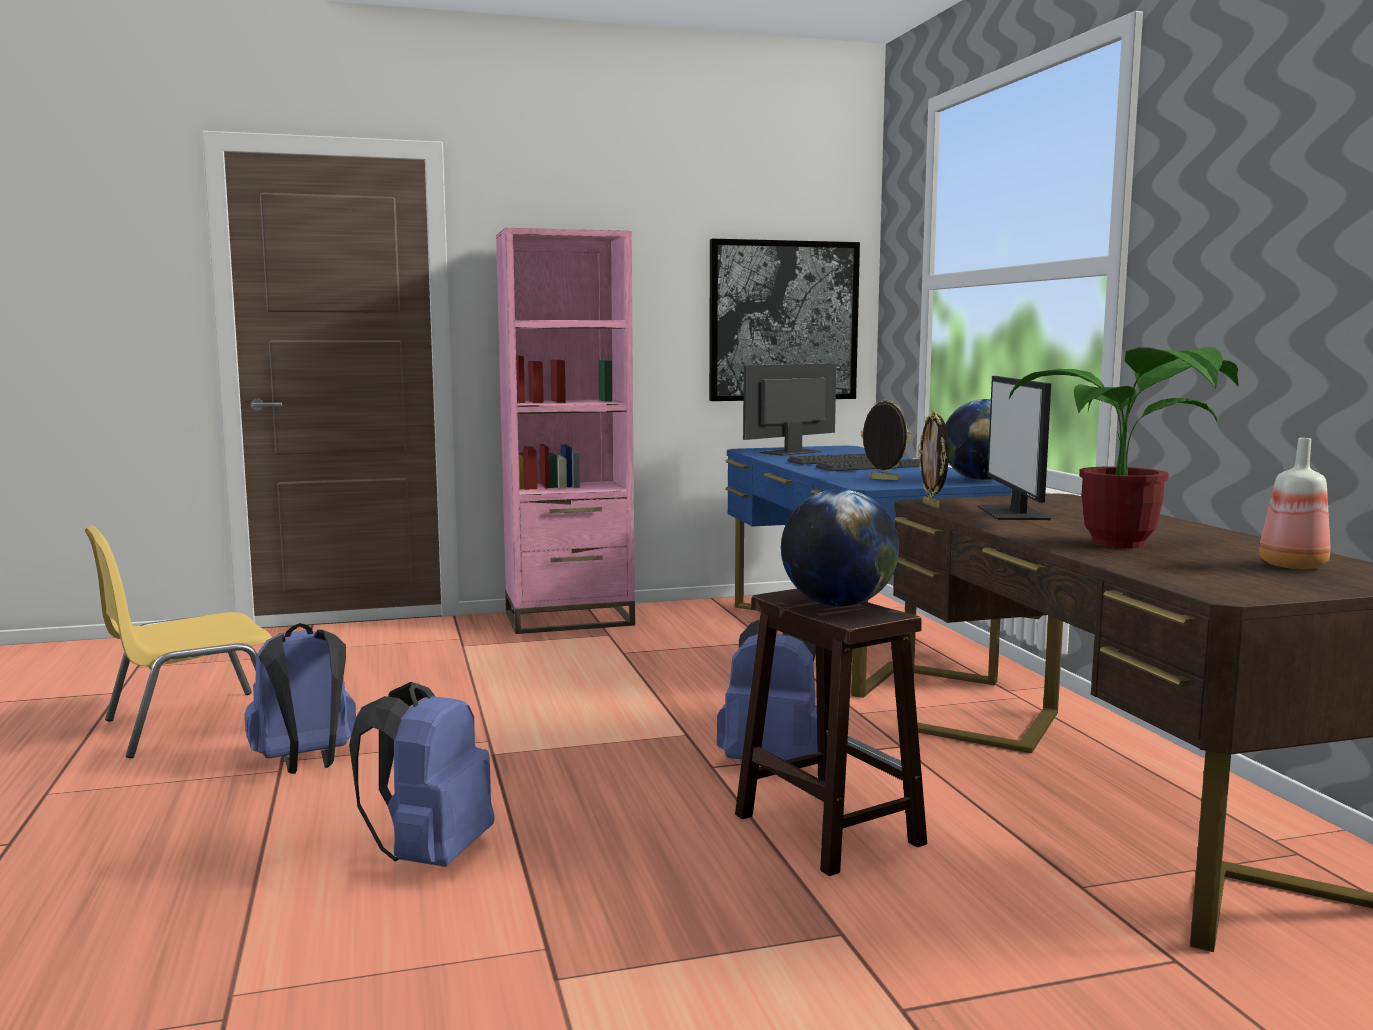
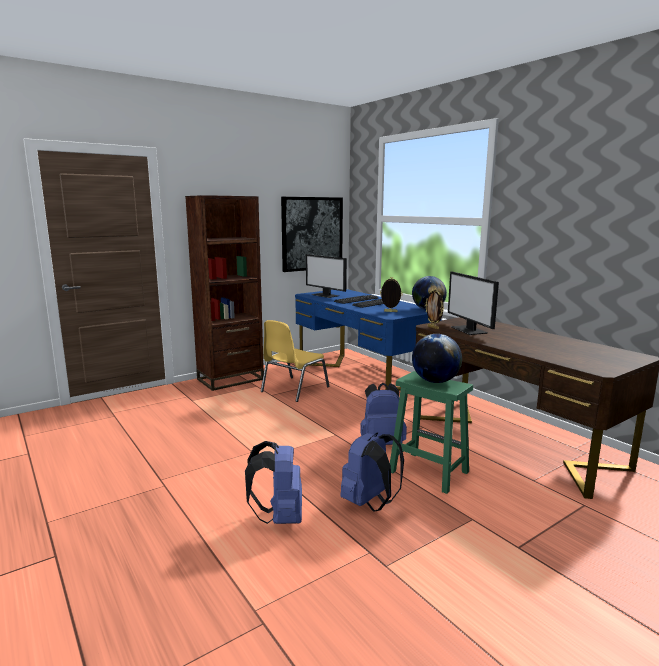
camera: 20 degrees left, 5 degrees up
(190, 725) = (90, 467): yellow chair -> yellow chair (293, 389)
(305, 763) = (174, 479): blue backpack -> blue backpack (370, 503)
(569, 619) = (230, 379): pink bookcase -> brown bookcase
(790, 452) = (326, 295): monitor -> monitor turned 75 degrees counterclockwise
(825, 828) = (427, 471): brown stool -> green stool
(1127, 545) = (533, 346): potted plant -> none
(1290, 565) = (597, 352): bottle -> none

